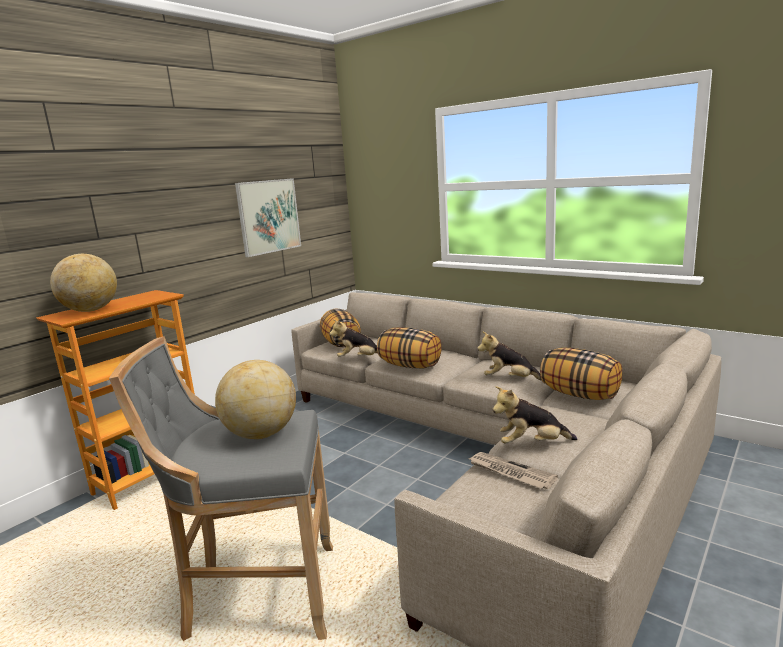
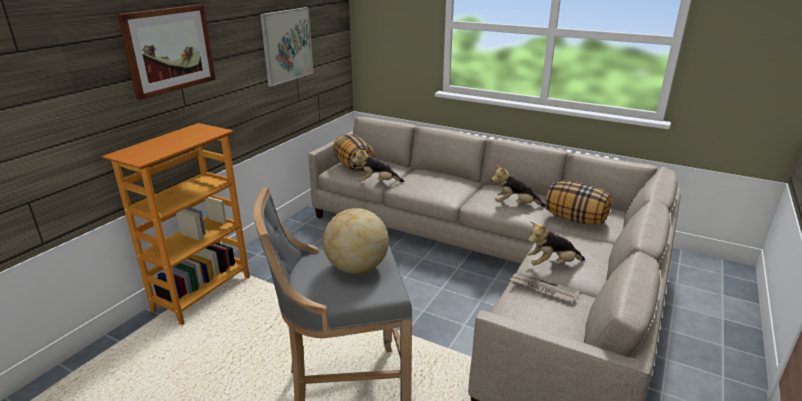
camera: 10 degrees left, 10 degrees up
(91, 310) = (154, 148): globe -> none
(124, 214) = (169, 50): none -> picture
(410, 365) = (426, 190): pillow -> none

